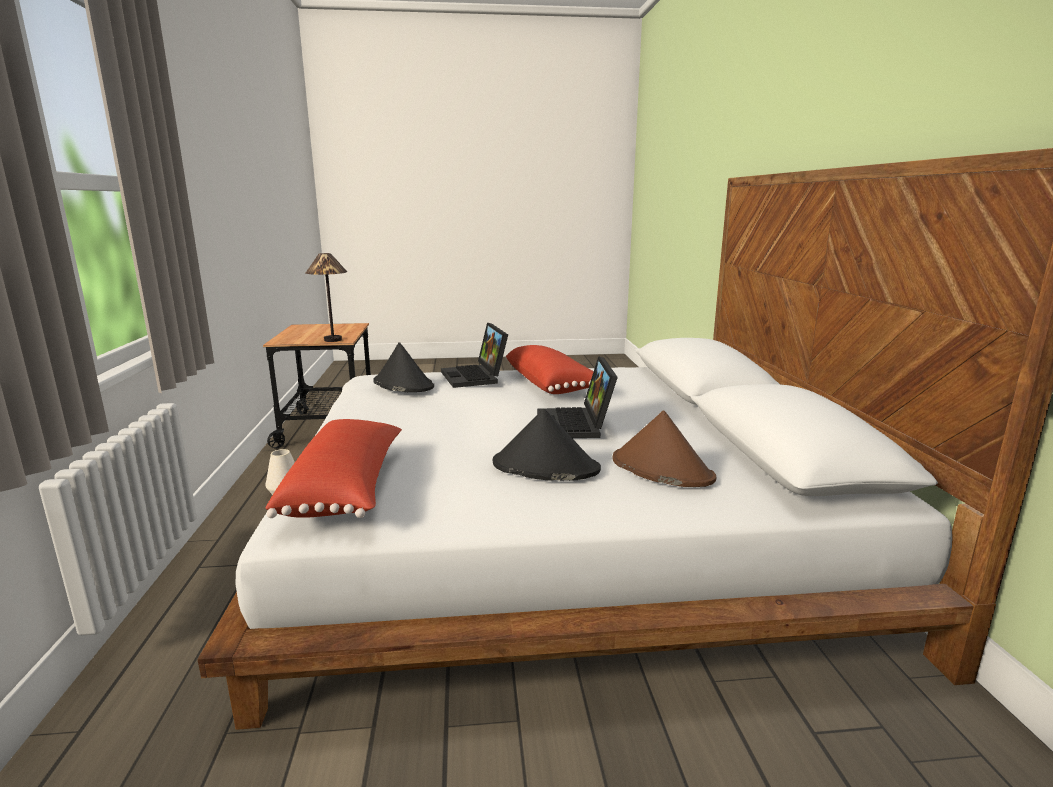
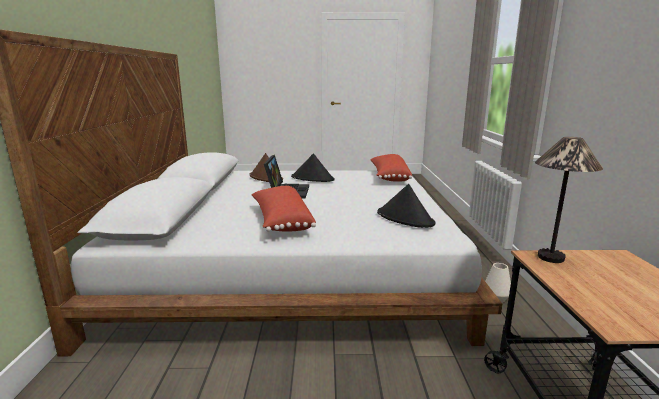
camera: 175 degrees left, 0 degrees up
(476, 377) = (345, 224): laptop -> none

